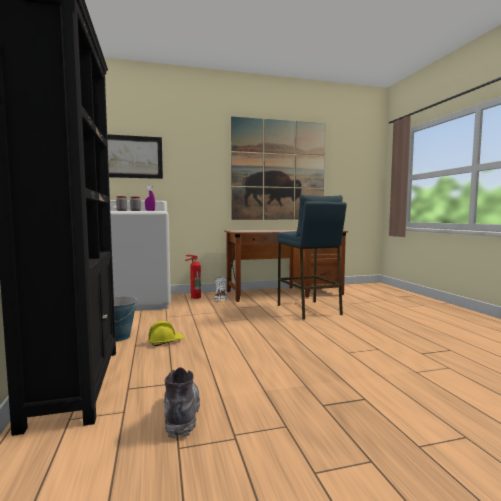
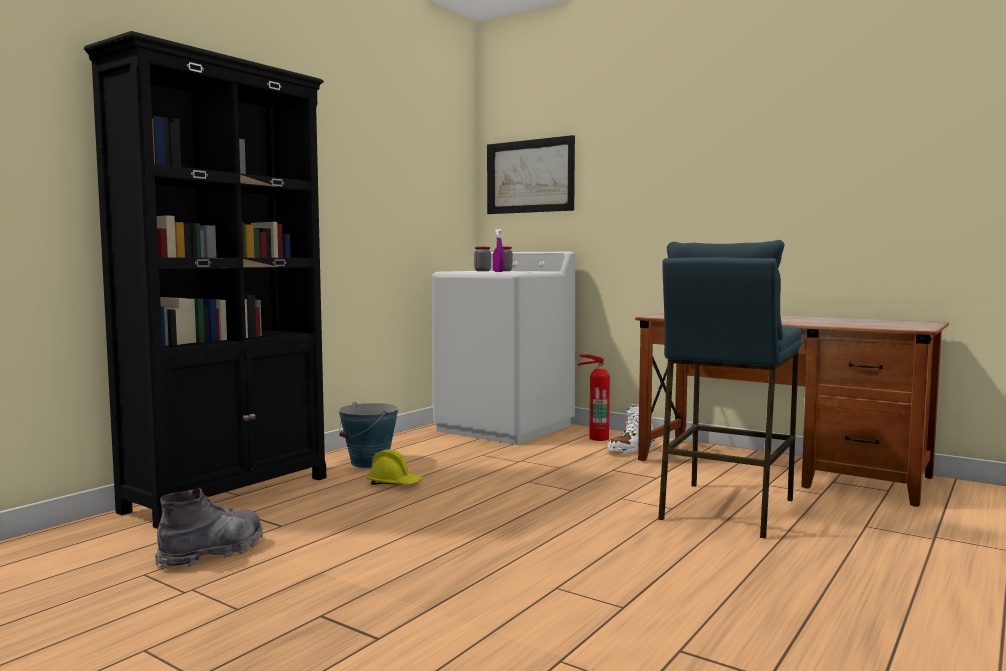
camera: 50 degrees right, 0 degrees up
(279, 170) = (814, 173): picture -> none

